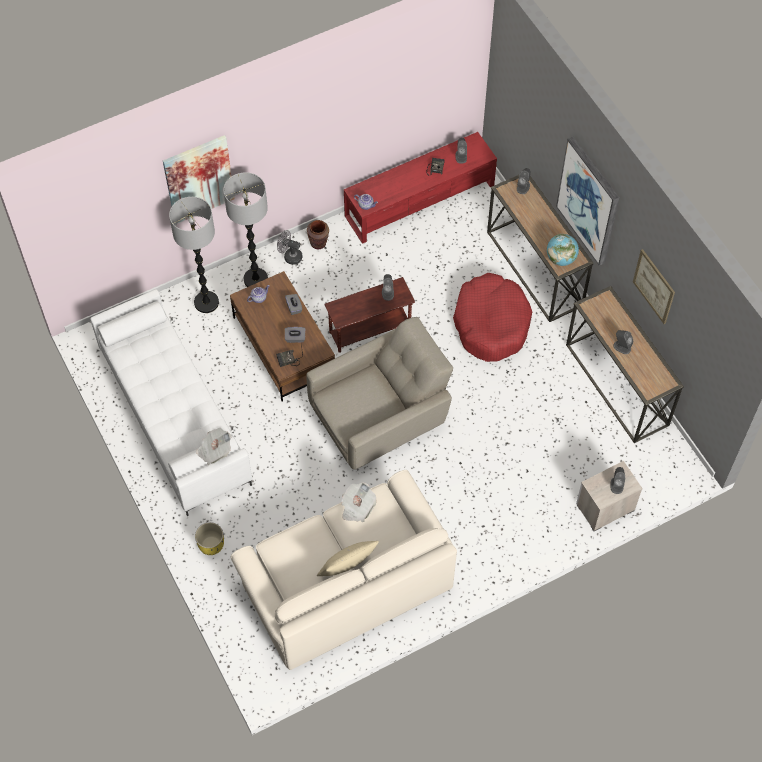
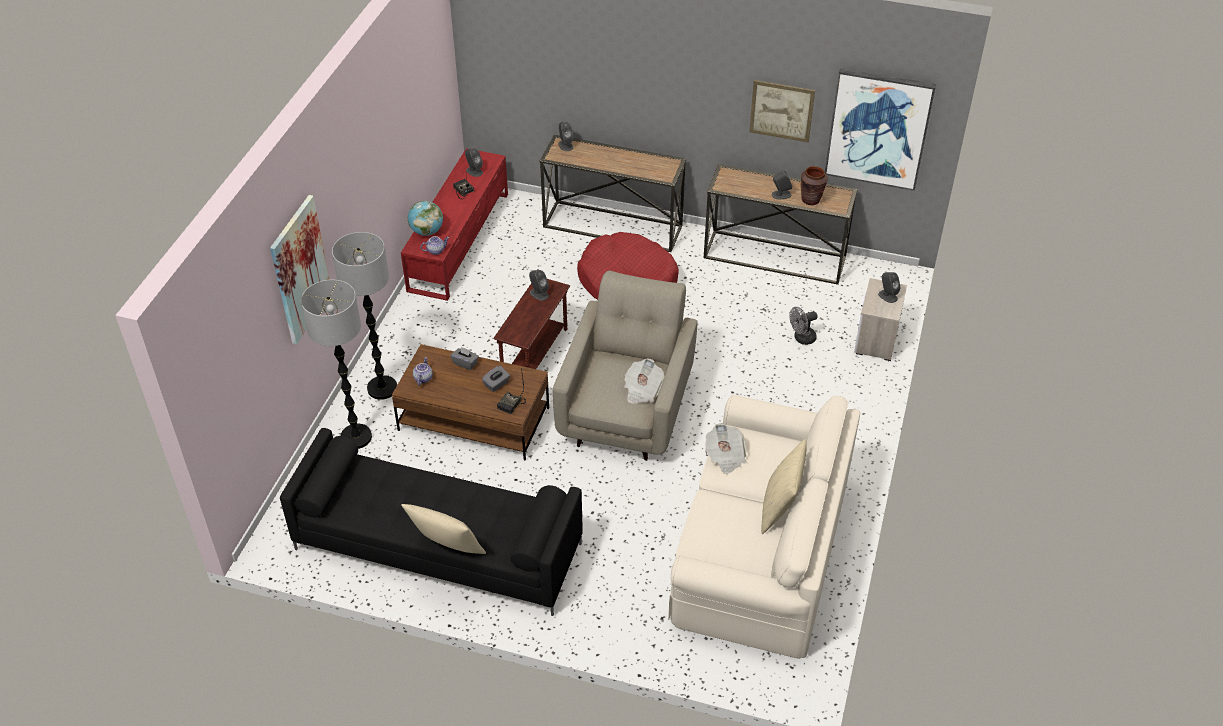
camera: 45 degrees left, 15 degrees down
(148, 427) = (447, 550): none -> beige pillow
(174, 416) = (437, 547): white sofa -> black sofa
(211, 544) = (605, 620): yellow planter -> none
(214, 450) = (547, 508): newspaper -> newspaper (642, 390)
(290, 256) = (393, 351): grey fan -> grey fan (801, 339)
(318, 243) = (408, 325): brown vase -> brown vase (811, 200)
(561, 259) = (658, 171): globe -> globe (427, 231)
(589, 200) = (657, 91): picture -> picture (878, 128)

